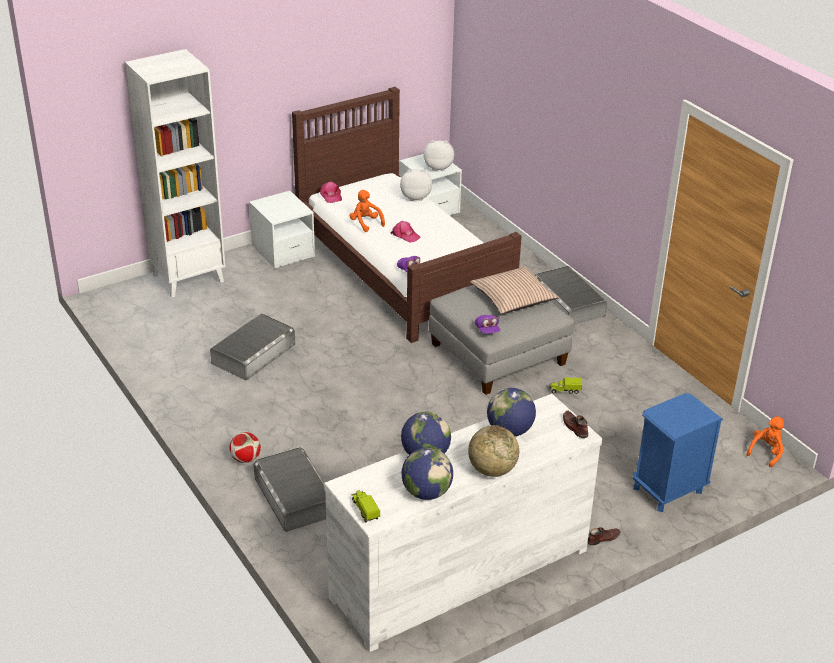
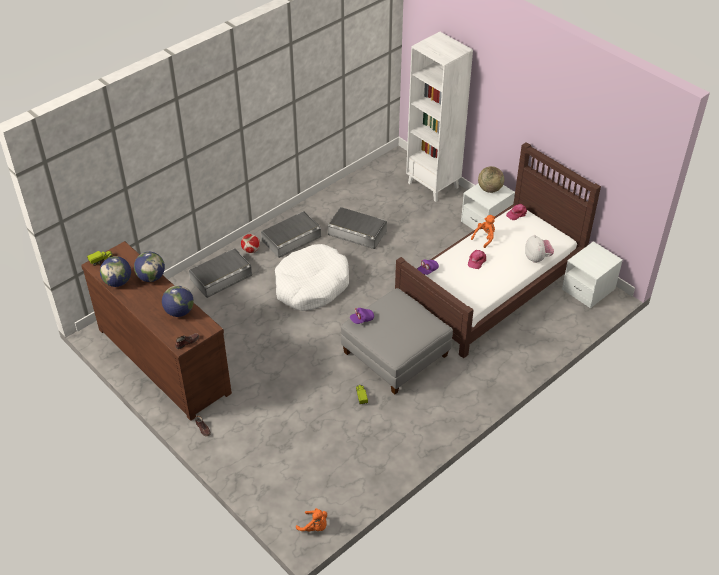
camera: 80 degrees right, 10 degrees up
(347, 408) = (311, 285): none -> white dog bed
(438, 167) = (593, 265): plush toy -> none
(458, 572) = (164, 359): white dresser -> brown dresser
(492, 470) = (140, 307): globe -> globe (490, 189)
(513, 298) = (408, 329): pillow -> none
(568, 303) = (480, 390): grey storage box -> grey storage box (291, 238)
(667, 490) = (258, 463): blue nightstand -> none

